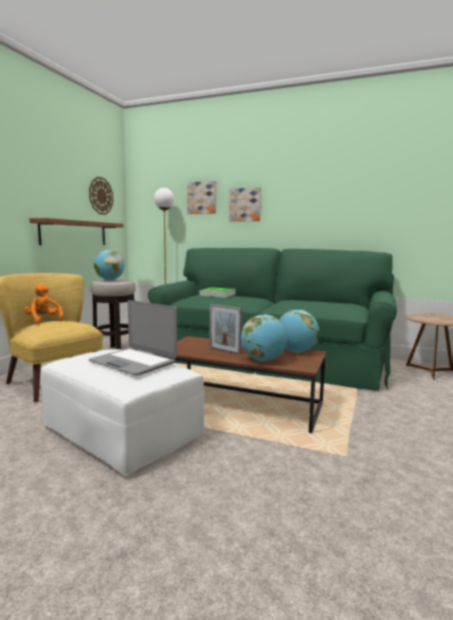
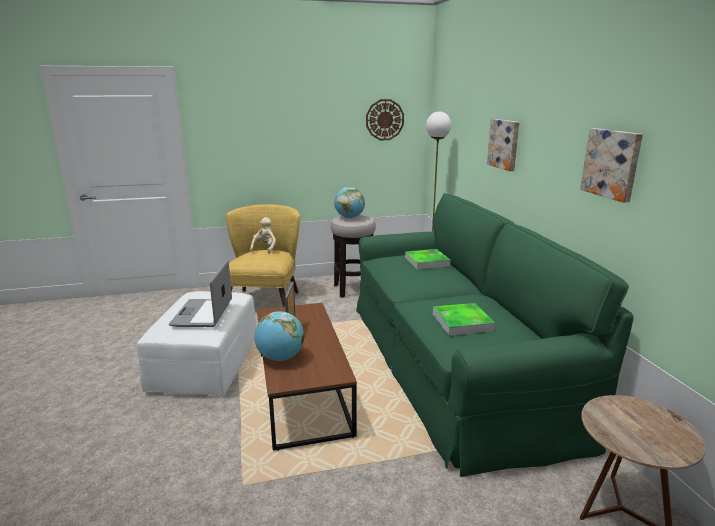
camera: 55 degrees right, 10 degrees up
(44, 320) = (265, 248): orange plush toy -> beige plush toy
(74, 233) = (342, 163): brown shelf -> none
(202, 197) = (474, 126): picture -> picture (612, 163)
(296, 352) = (330, 365): globe -> none
(322, 305) = (462, 322): none -> tray

